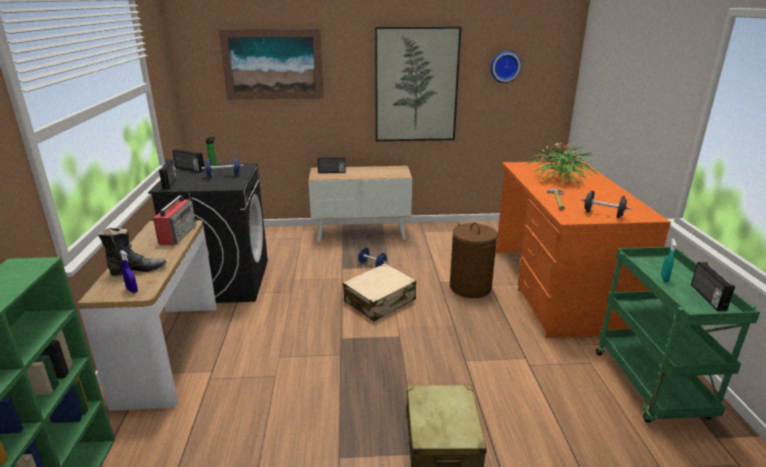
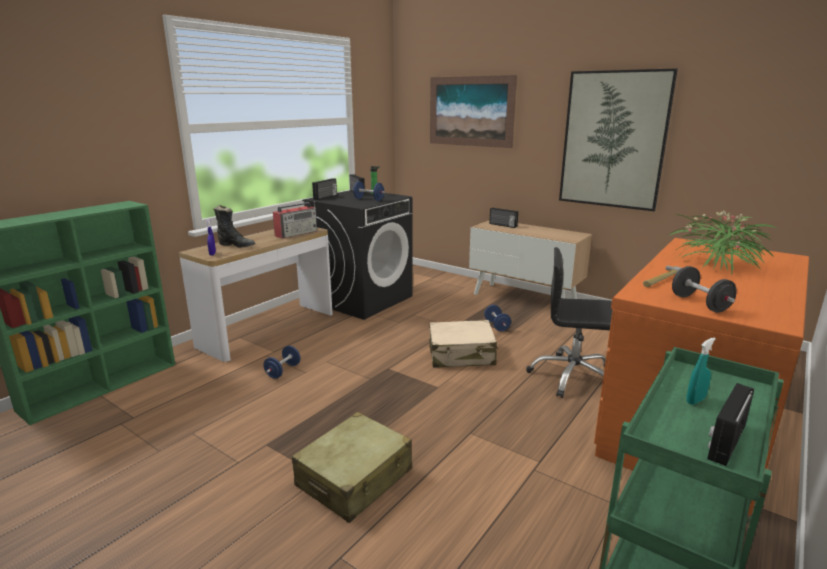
camera: 40 degrees right, 5 degrees down
(251, 385) = (283, 371): none -> blue dumbbell
(470, 287) = (572, 377): brown laundry basket -> black office chair
(505, 66) = (738, 121): wall clock -> none

